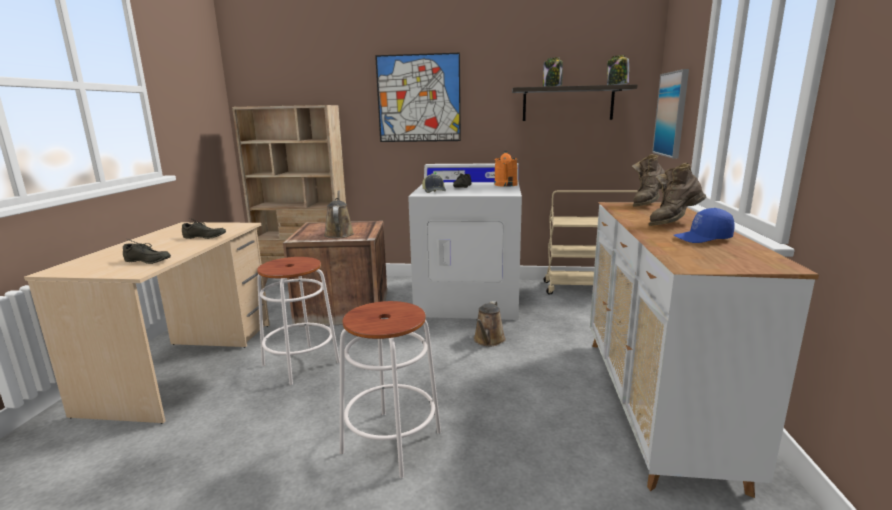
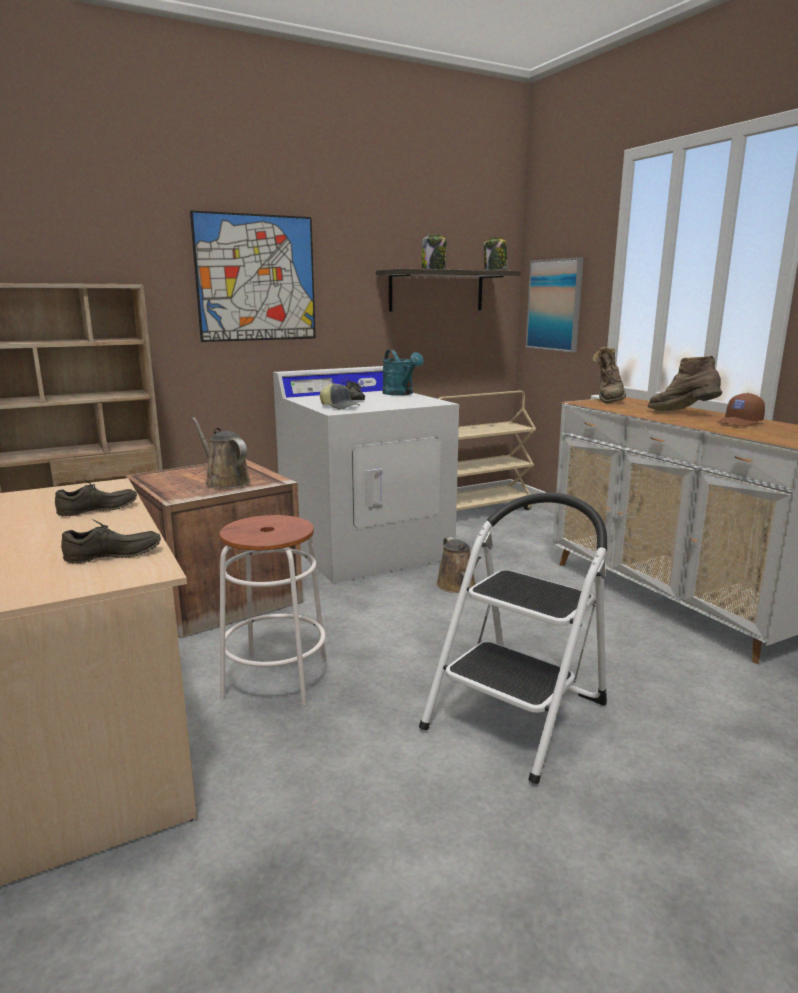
camera: 35 degrees left, 0 degrees up
(391, 442) = (520, 714): white stool -> step ladder
(506, 185) = (400, 394): orange watering can -> turquoise watering can
(673, 223) = (682, 413): brown boot -> brown boot turned 105 degrees clockwise
(702, 238) = (740, 422): blue cap -> brown cap

